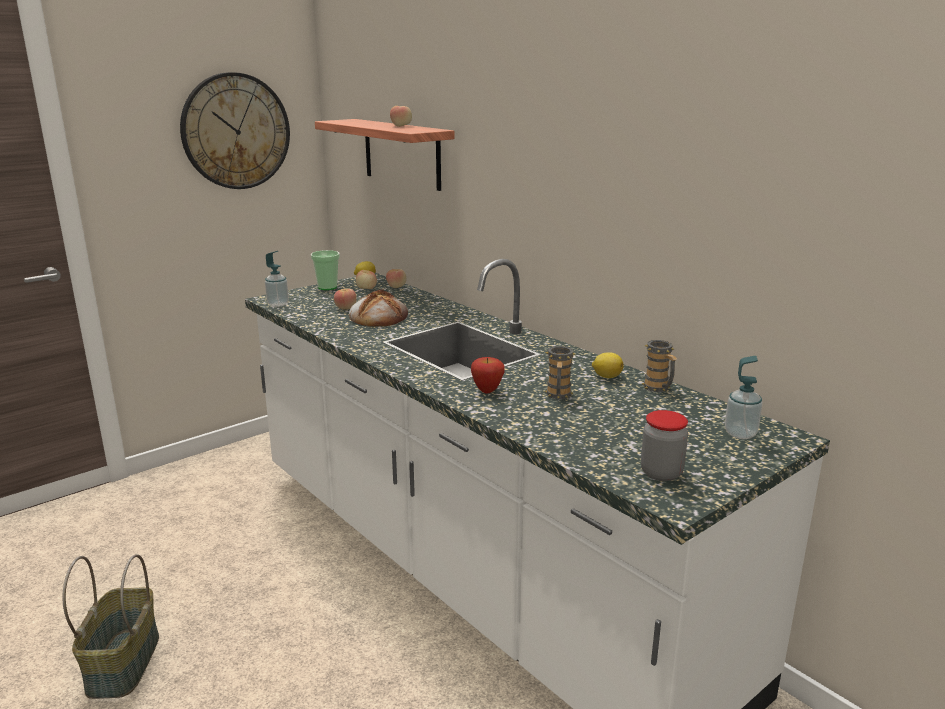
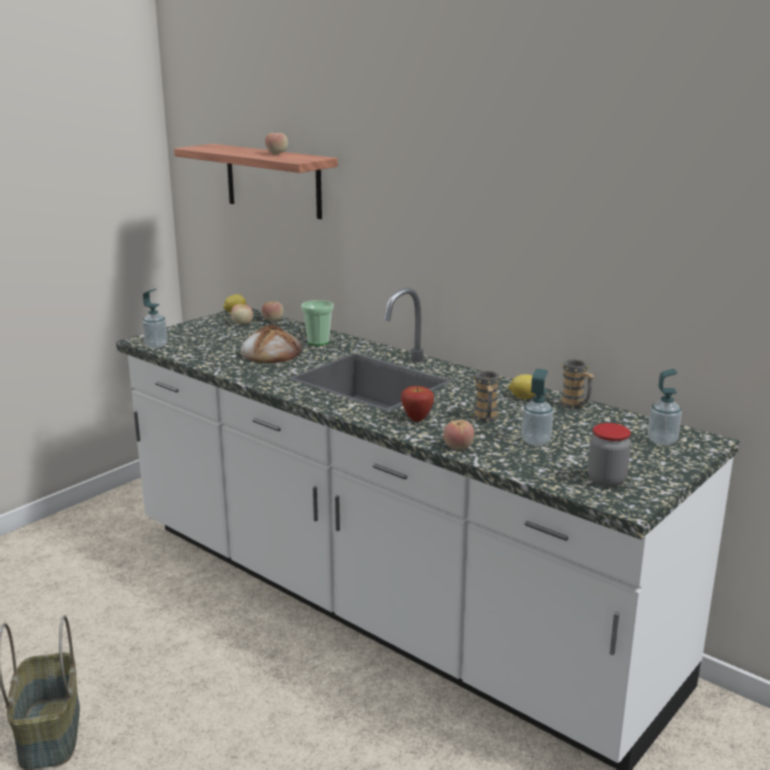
camera: 10 degrees left, 0 degrees up
(236, 131) = (82, 160): wall clock -> none
(327, 287) = (199, 324): cup -> cup (318, 342)
(345, 308) = (231, 345): apple -> apple (458, 447)
(601, 423) = (536, 441): none -> soap dispenser

